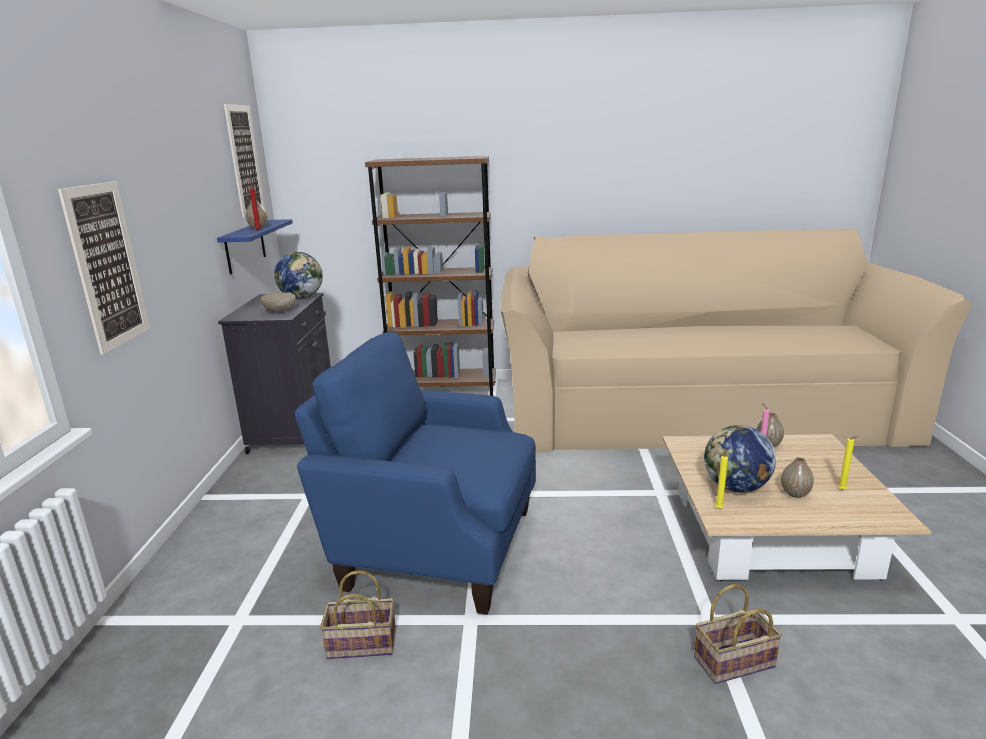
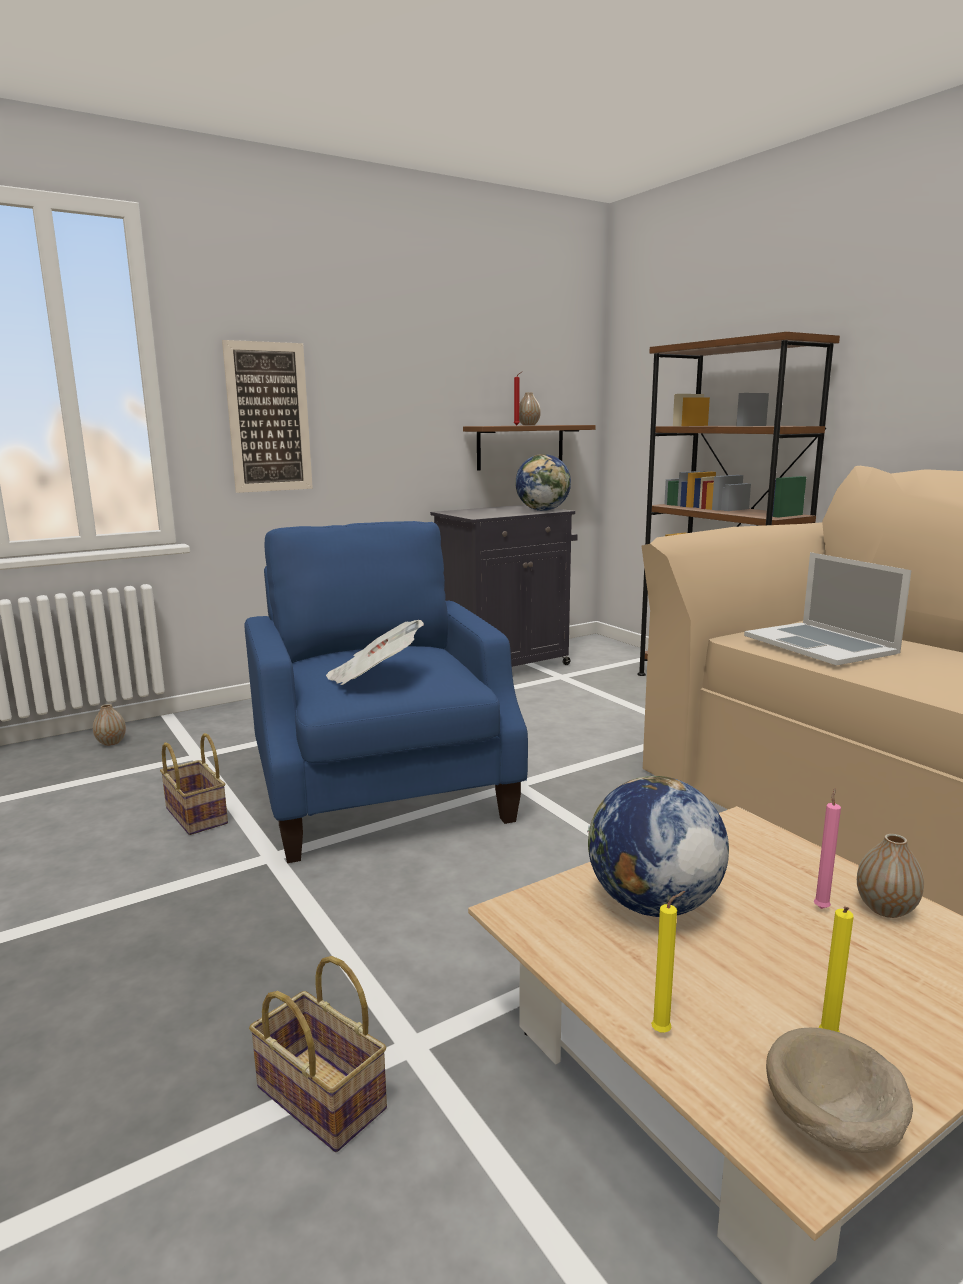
camera: 55 degrees right, 5 degrees down
(245, 160) = (551, 351): picture -> none
(245, 246) = (520, 447): blue shelf -> brown shelf
(280, 311) = (488, 514): beige bowl -> beige bowl (831, 1128)
(474, 457) = (374, 677): none -> newspaper
(603, 343) = (820, 644): none -> laptop
(719, 508) = (559, 901): yellow candle -> yellow candle (664, 1031)
(795, 494) = (719, 974): vase -> vase (111, 742)

